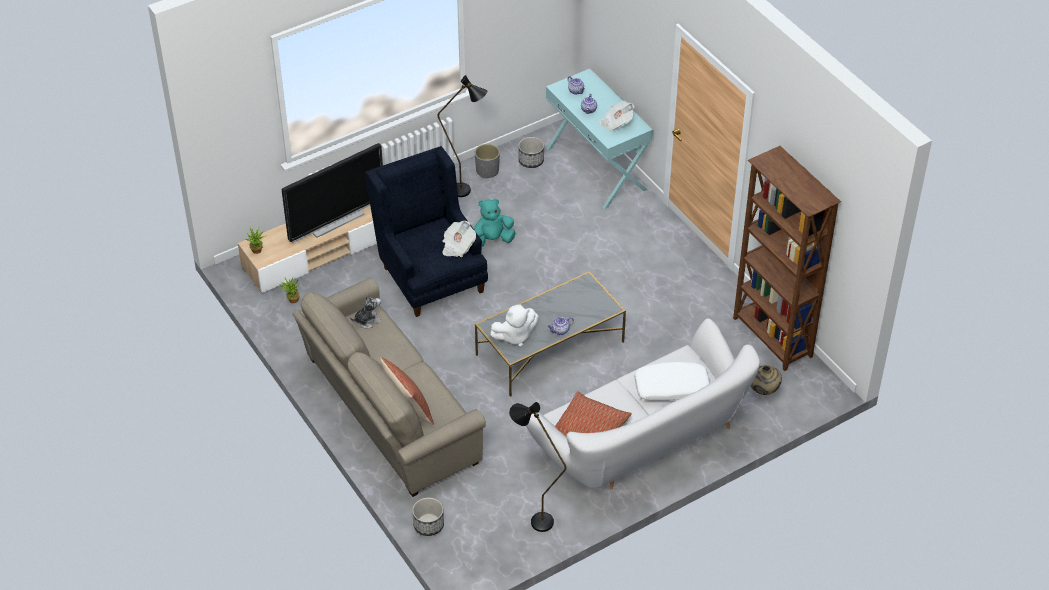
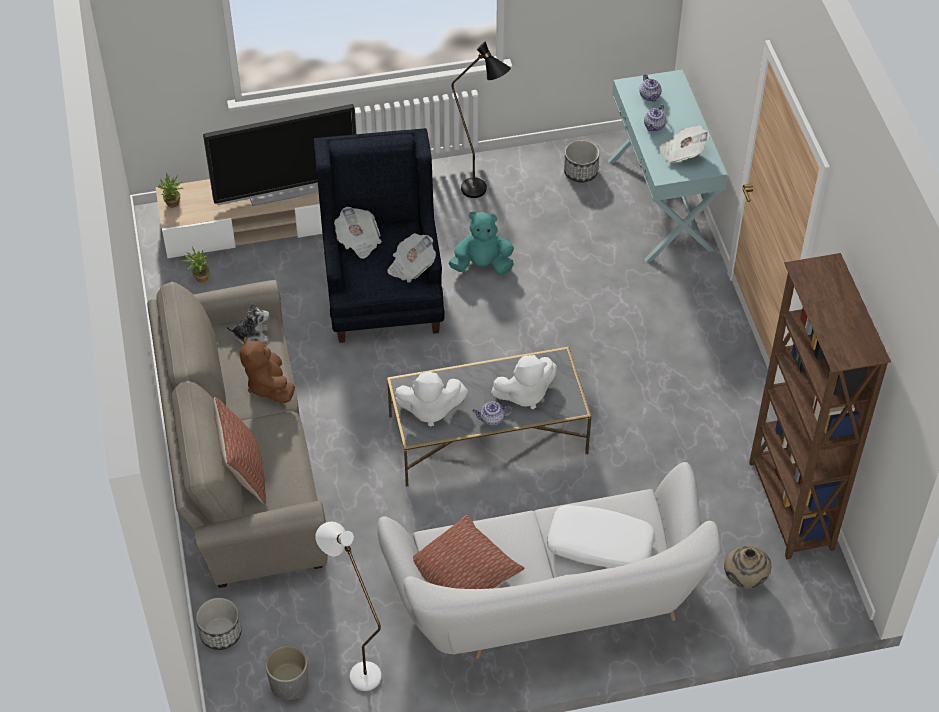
camera: 20 degrees right, 5 degrees up
(396, 349) = (268, 385): none -> brown plush toy
(411, 239) = (358, 241): none -> newspaper
(487, 171) = (518, 171): grey planter -> grey planter (289, 684)
(534, 519) = (357, 669): black floor lamp -> white floor lamp
(574, 309) = (525, 394): none -> white plush toy

